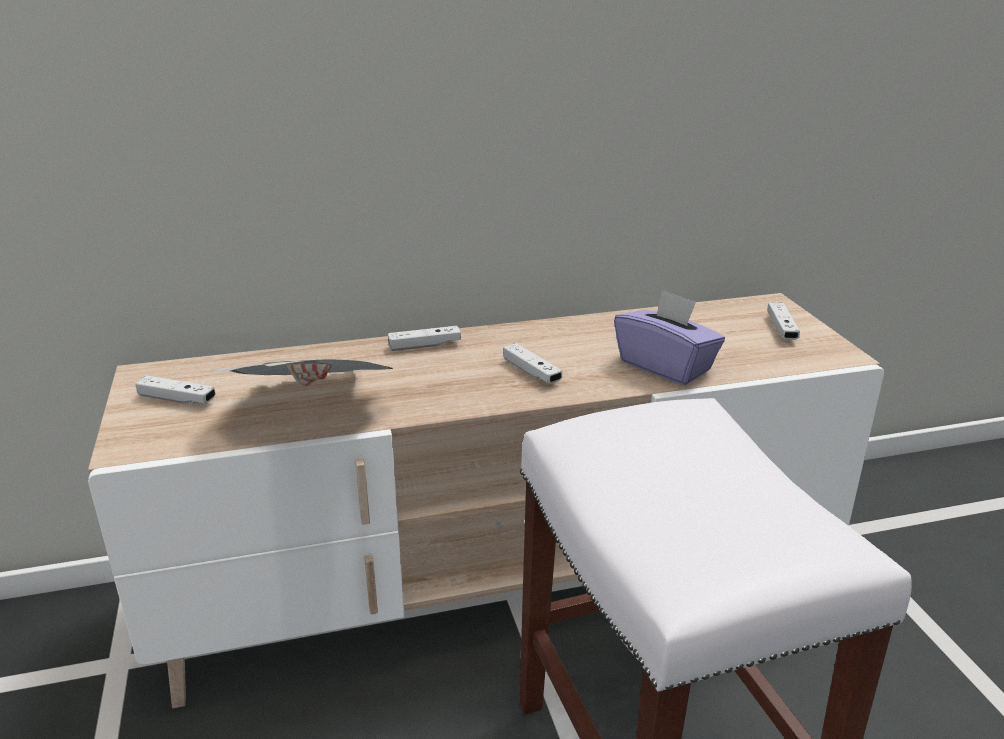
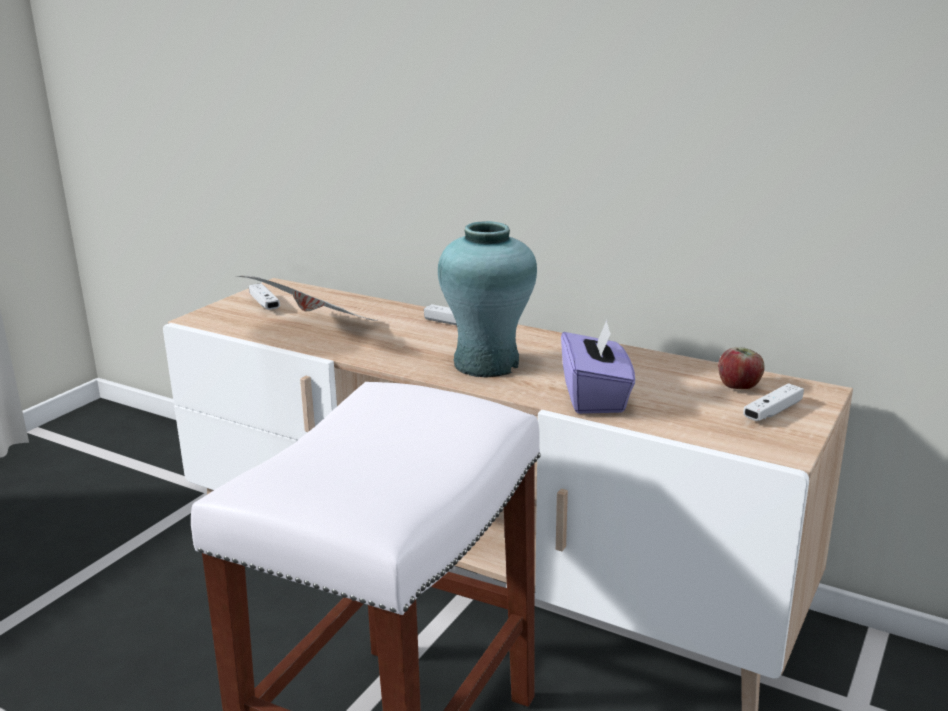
camera: 45 degrees right, 5 degrees down
(531, 372) = (486, 363): white game controller -> turquoise vase
(727, 318) = (739, 387): none -> apple

